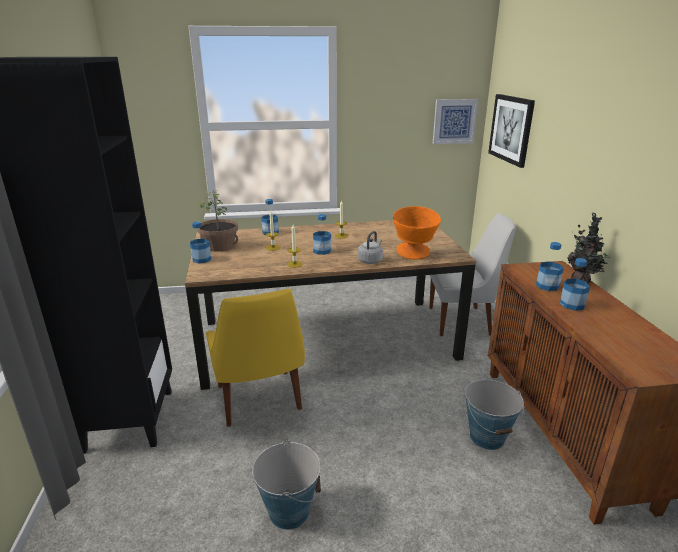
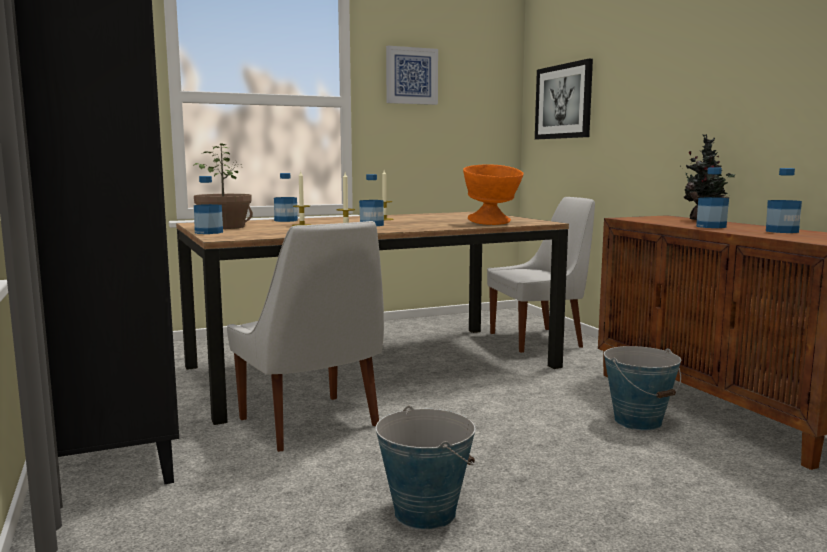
camera: 15 degrees left, 15 degrees down
(259, 400) = (311, 424): yellow chair -> white chair
(370, 260) = (442, 226): grey kettle -> none
(454, 121) = (489, 106): picture -> picture (411, 76)
(547, 286) = (670, 222): bottle -> bottle (782, 231)

